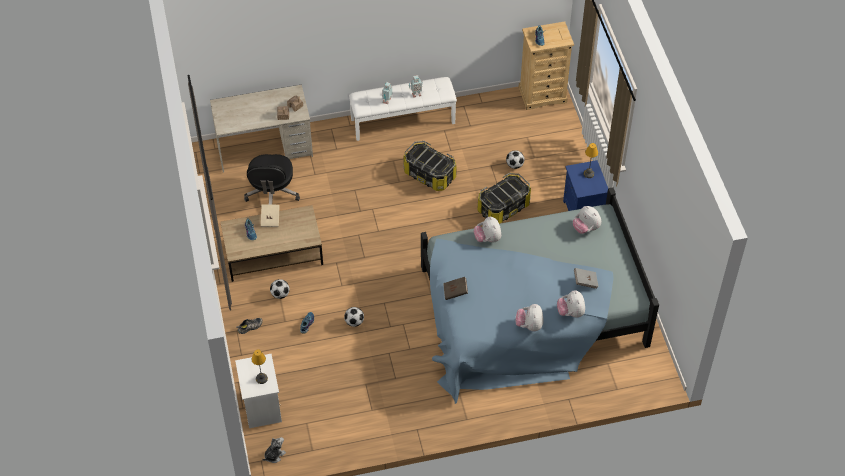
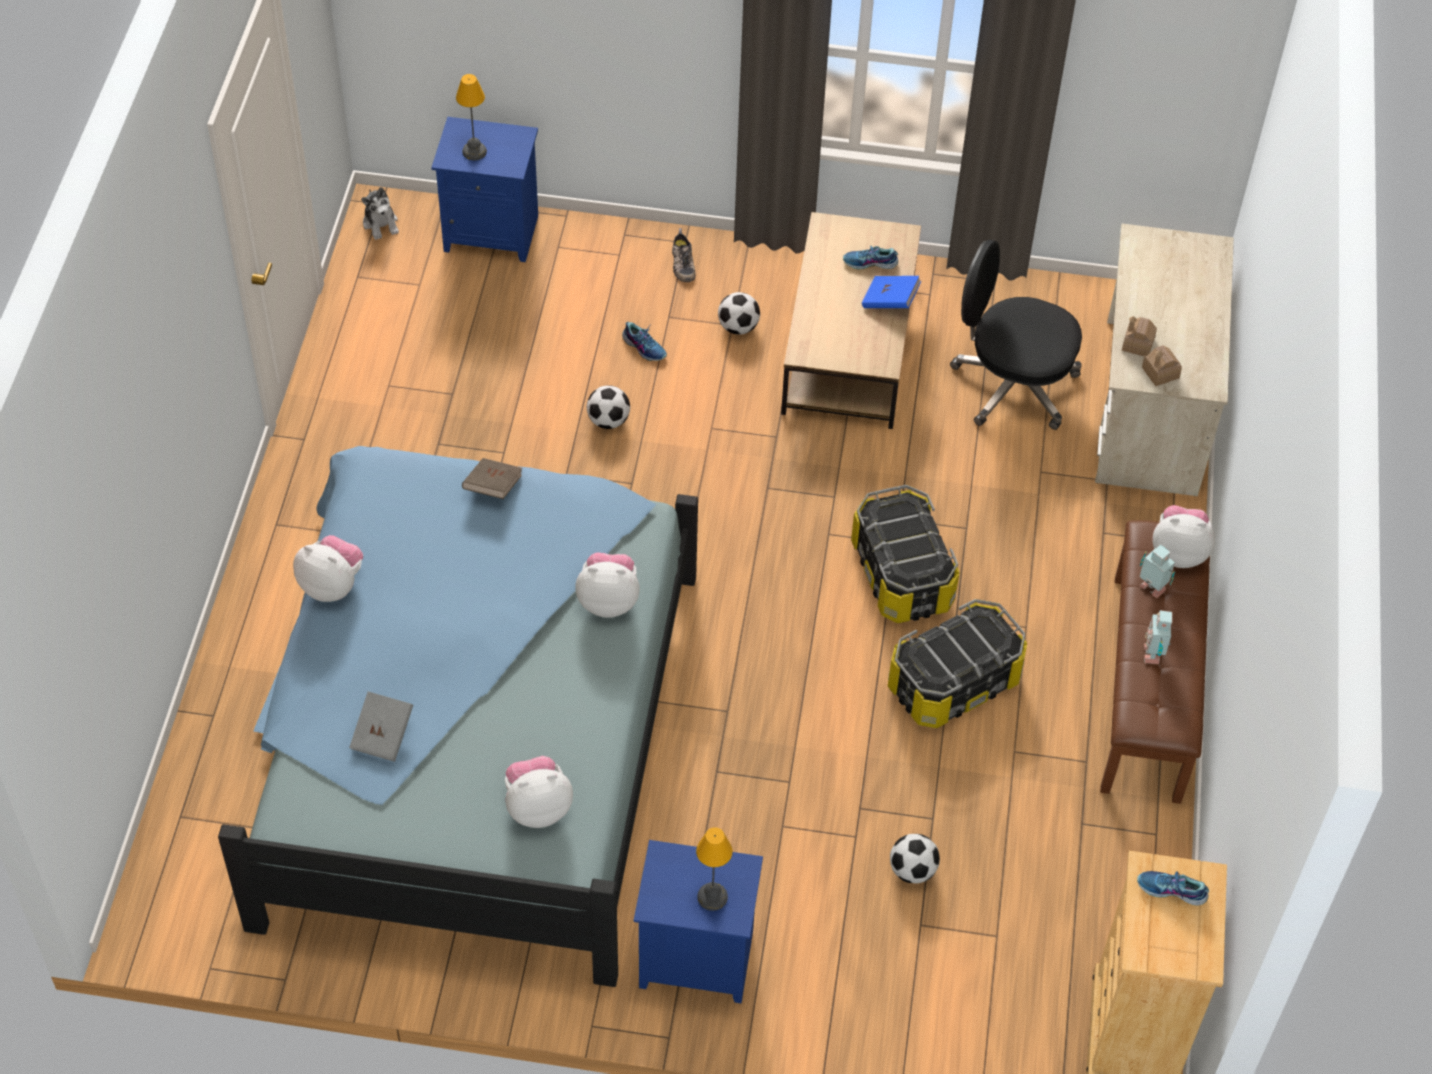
camera: 110 degrees right, 0 degrees up
(261, 407) = (493, 232): white nightstand -> blue nightstand
(270, 219) = (890, 301): beige book -> blue book
(403, 120) = (1148, 687): white bench -> brown bench
(503, 207) = (790, 795): storage box -> storage box (902, 574)
(570, 312) = (319, 675): plush toy -> plush toy (1178, 552)

